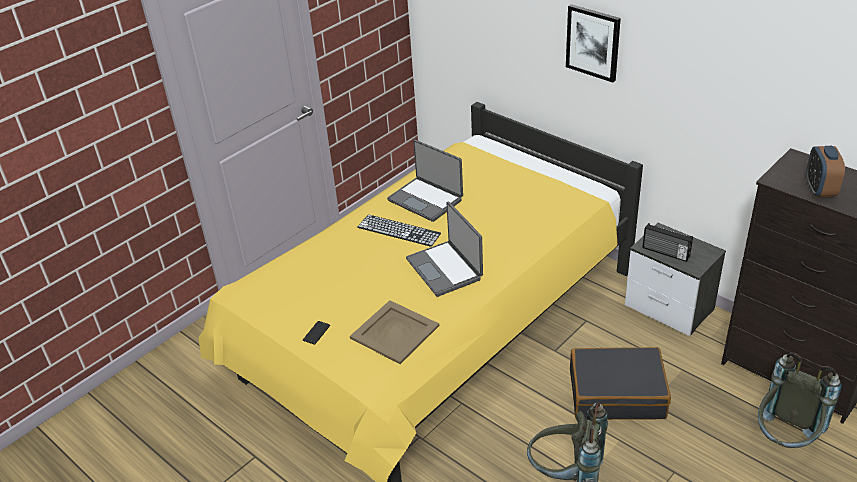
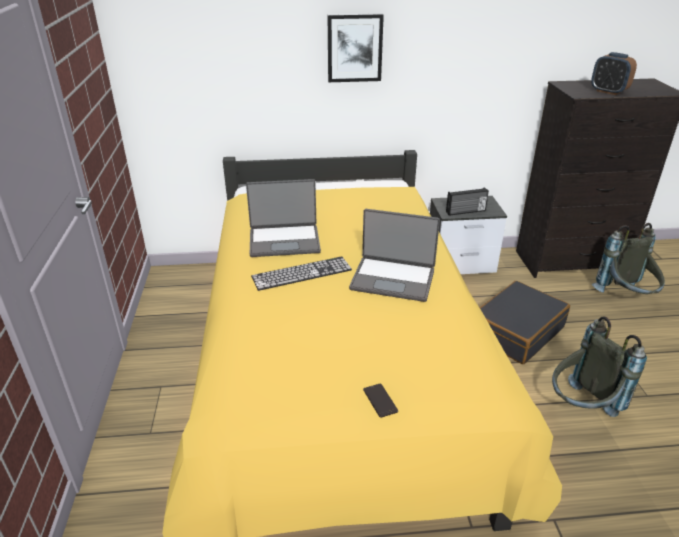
camera: 50 degrees left, 5 degrees down
(395, 332) = (446, 350): beige tray -> none

